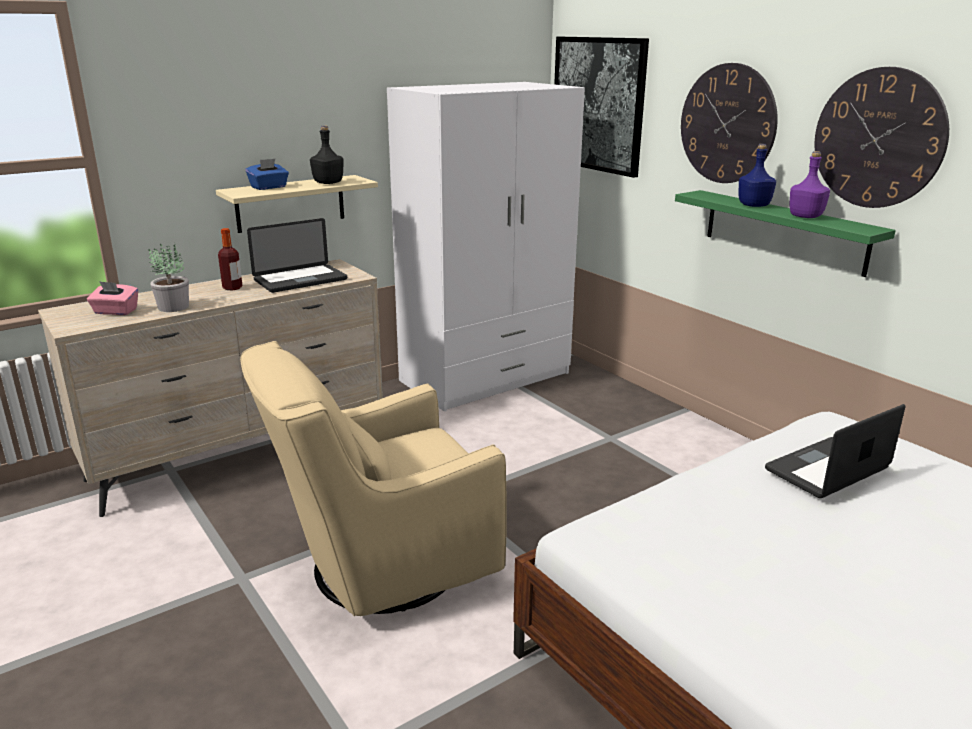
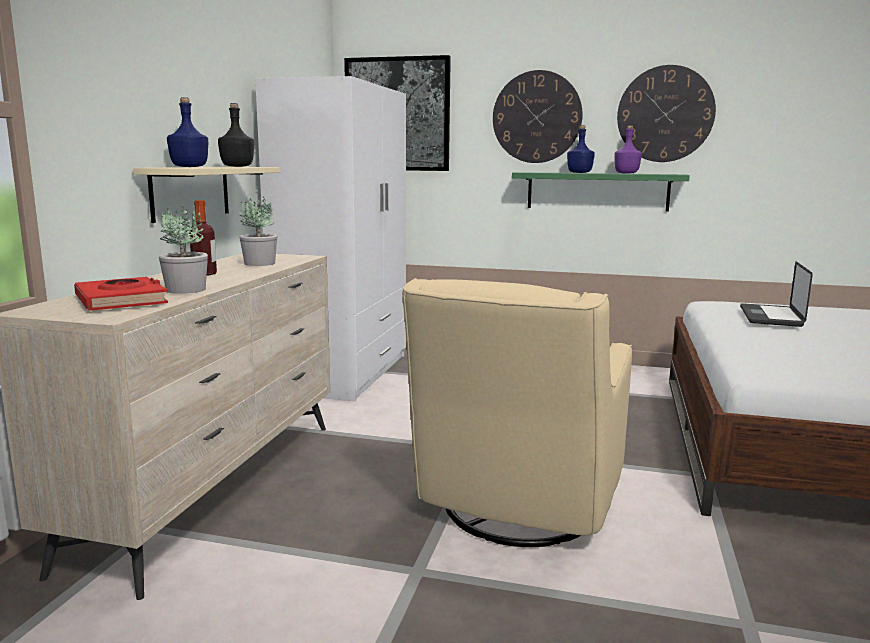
camera: 40 degrees left, 10 degrees down
(115, 312) = (121, 301): pink tissue box -> red book
(269, 187) = (190, 167): blue tissue box -> blue bottle
(300, 280) = (259, 263): laptop -> potted plant

